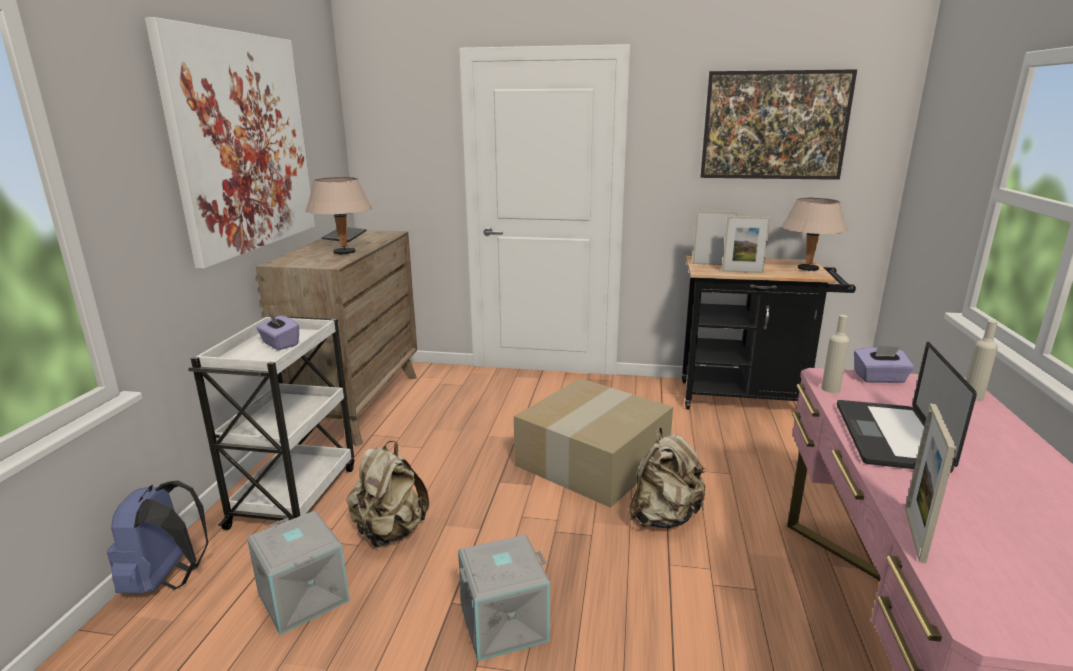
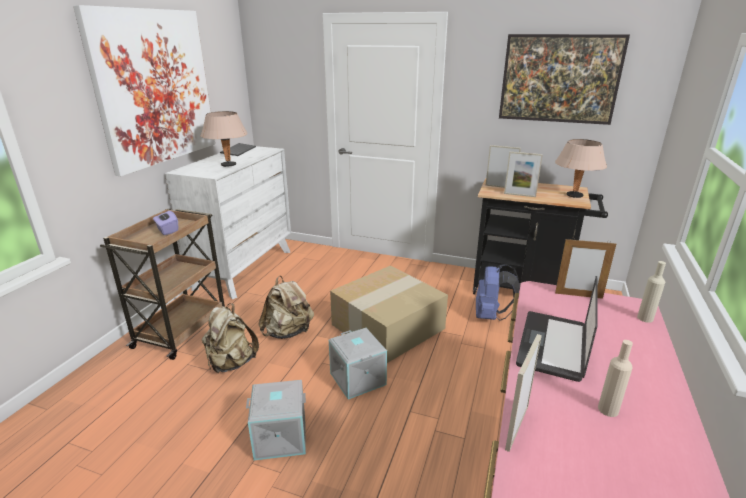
camera: 10 degrees right, 5 degrees up
(167, 580) = (87, 378): blue backpack -> blue backpack (491, 316)
(295, 495) = (182, 329): white cart -> brown cart
(305, 596) = (163, 400): grey storage box -> grey storage box (359, 378)
(358, 405) = (244, 269): brown dresser -> white dresser
(664, 517) = (421, 375): beige backpack -> beige backpack (288, 332)
(830, 389) = (533, 300): beige bottle -> beige bottle (608, 409)
(879, 379) = (578, 295): purple tissue box -> picture frame

